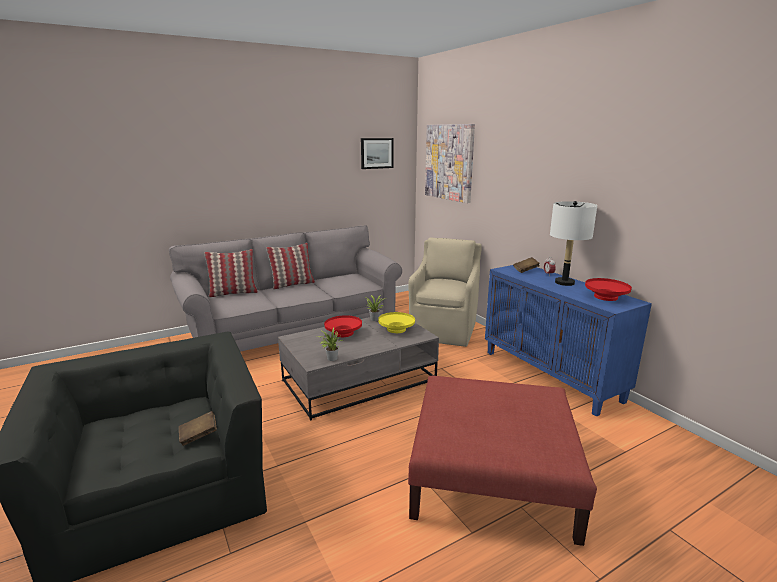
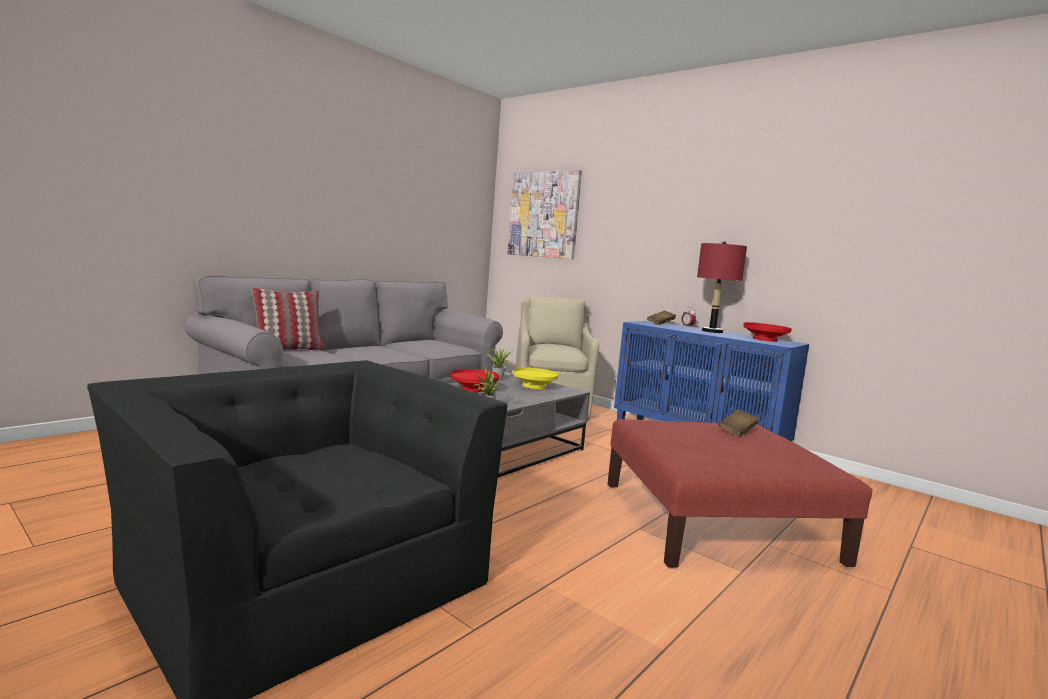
camera: 20 degrees left, 10 degrees down
(198, 436) = (399, 471): brown book -> brown book (737, 431)
(292, 284) = (362, 346): pillow -> none
(376, 153) = (454, 198): picture -> none
(564, 283) = (712, 331): white table lamp -> red table lamp

